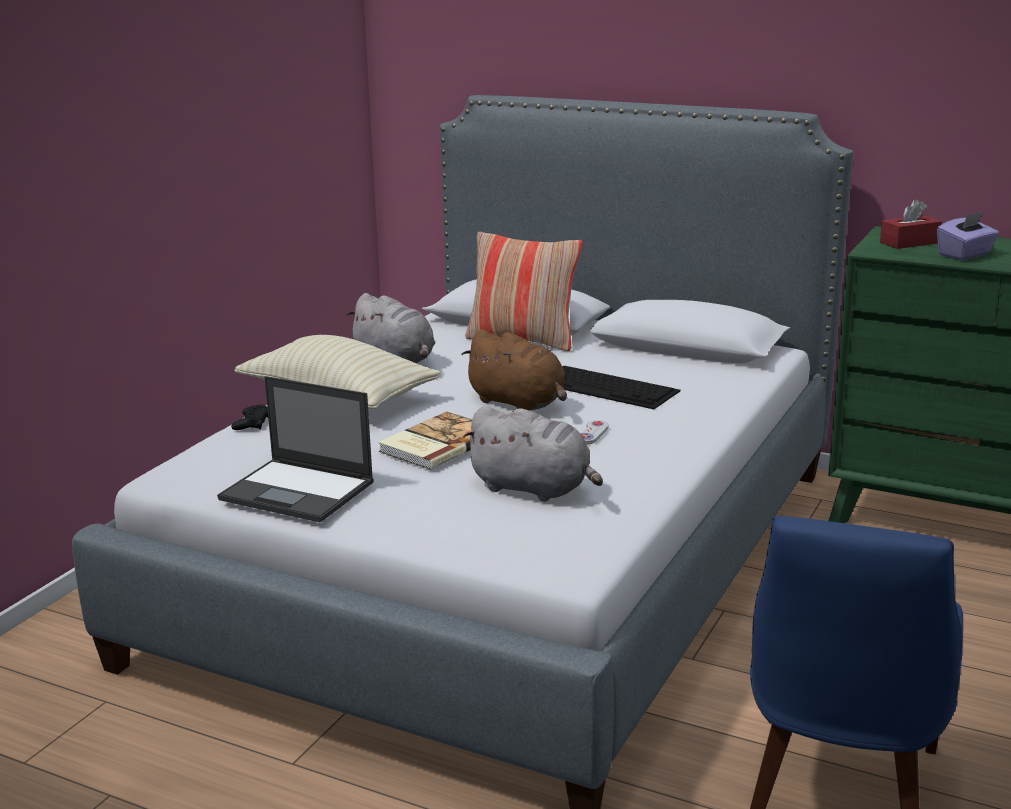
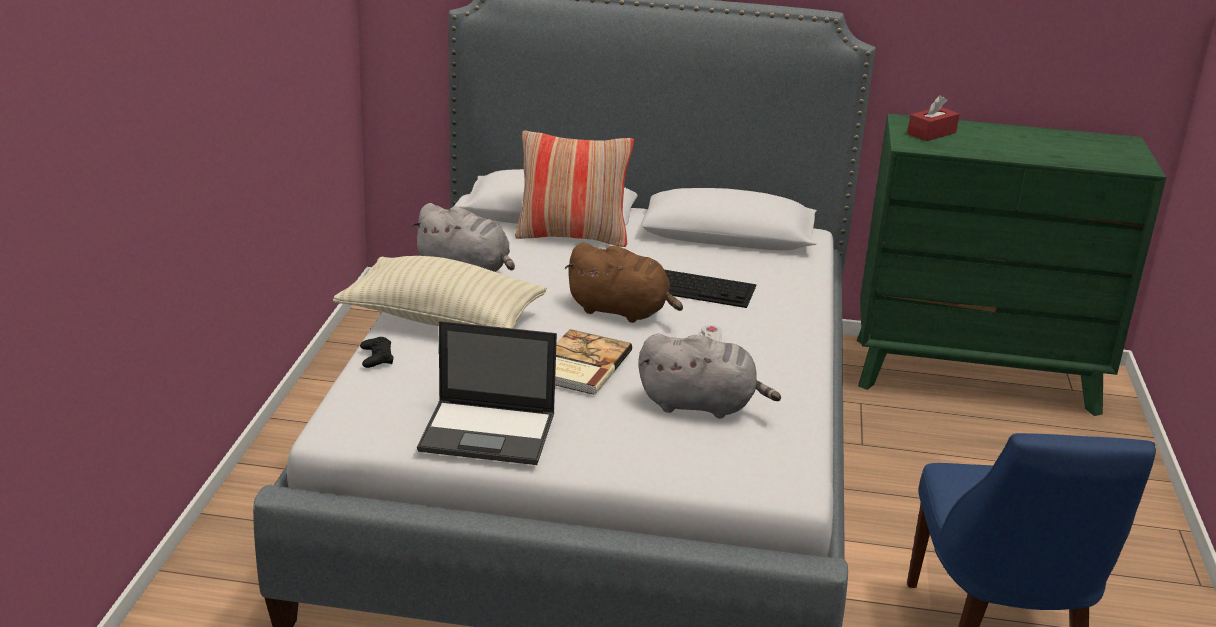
camera: 20 degrees left, 5 degrees up
(965, 255) = (986, 146): purple tissue box -> none

